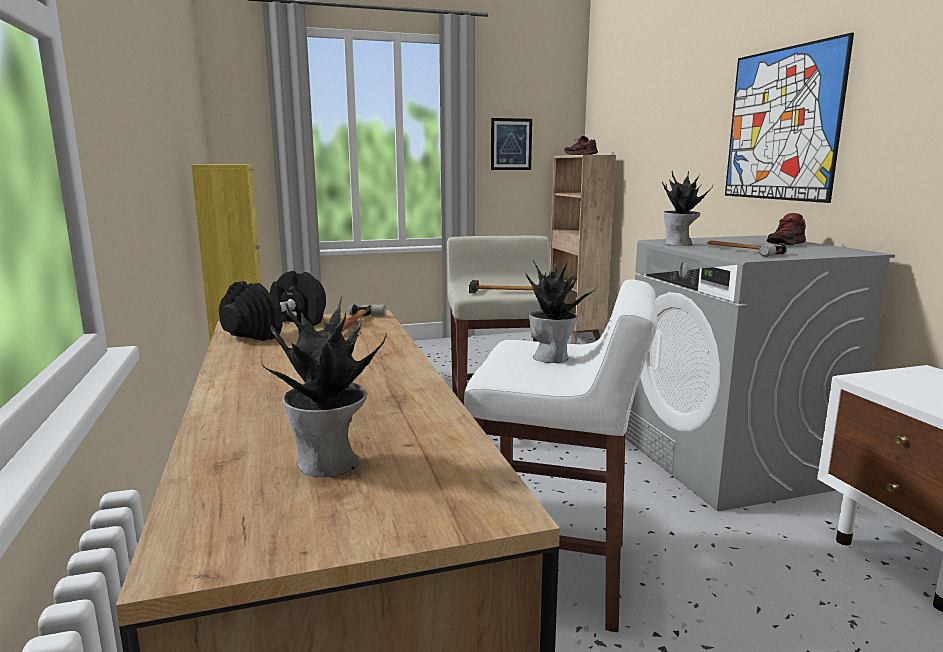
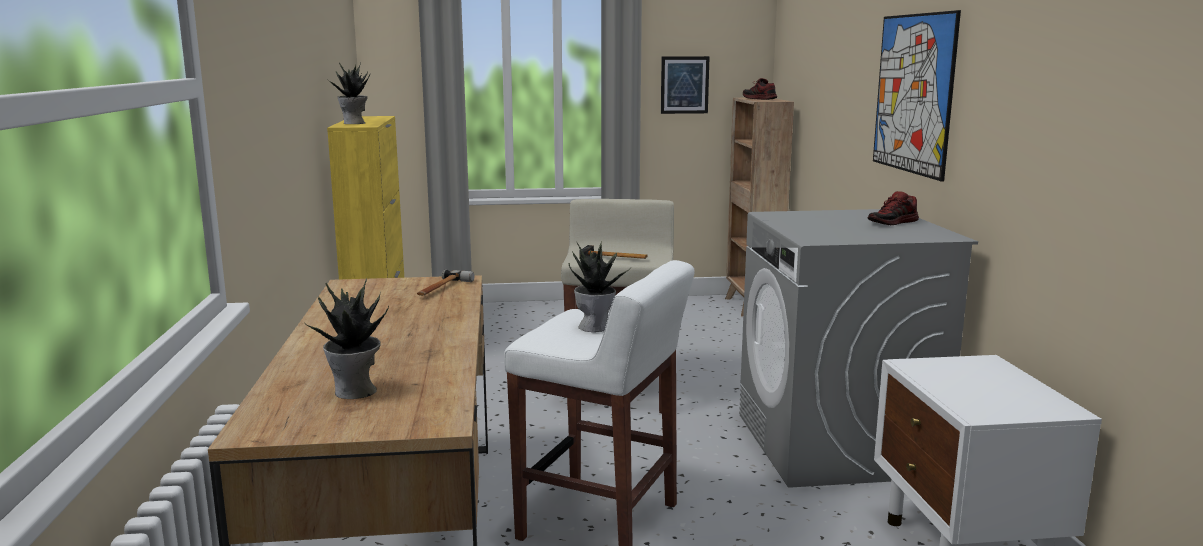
camera: 10 degrees right, 0 degrees up
(277, 329) = (374, 290): black dumbbell -> none
(679, 244) = (778, 220): potted plant -> potted plant (354, 123)
(741, 251) = (824, 231): hammer -> none

